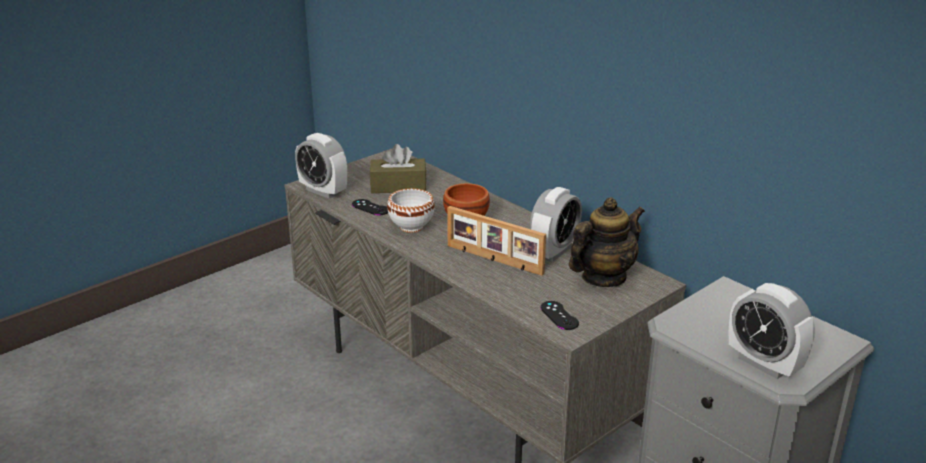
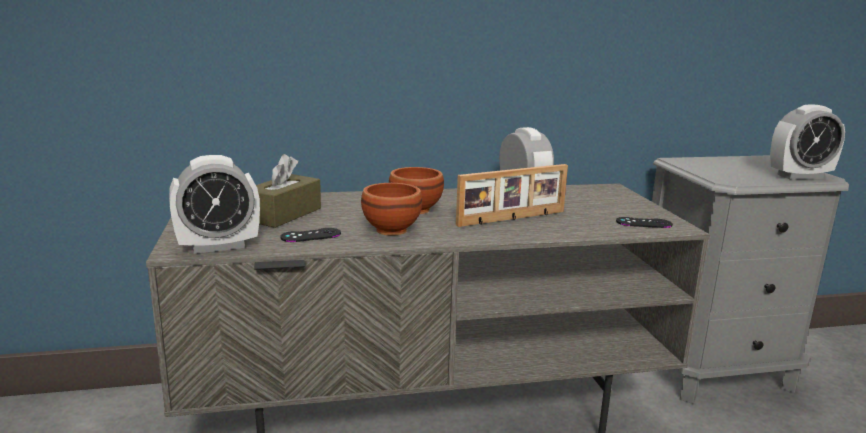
camera: 60 degrees left, 10 degrees down
(411, 226) = (390, 229): white bowl -> brown bowl
(603, 277) = (587, 197): teapot -> none

